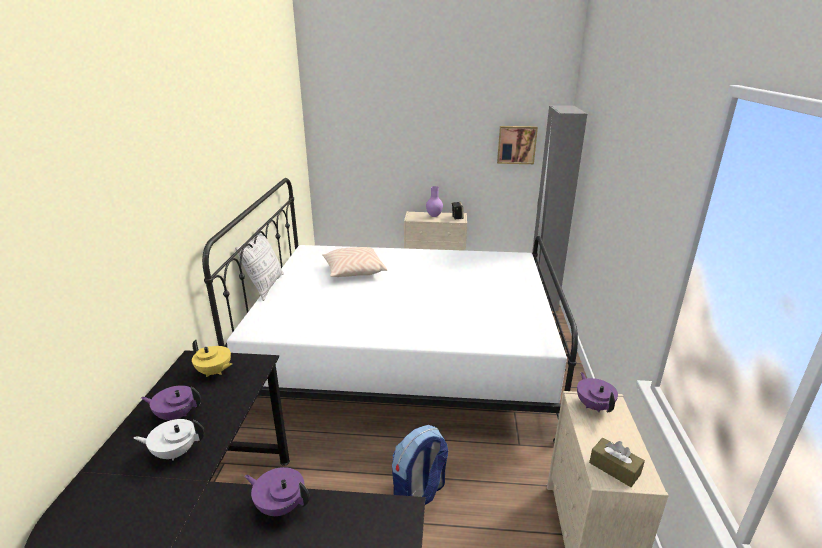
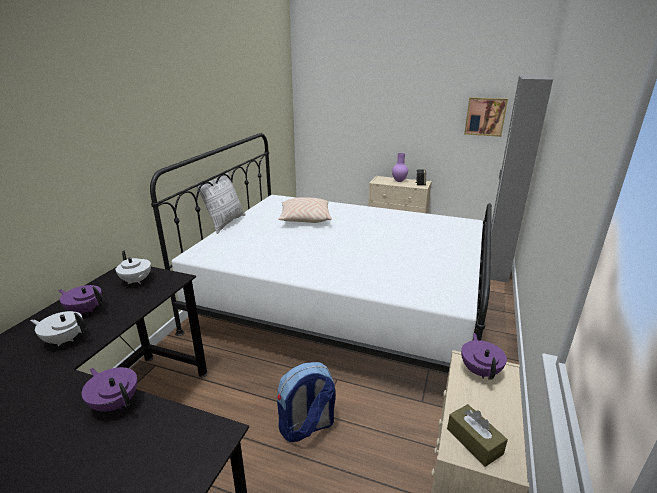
camera: 15 degrees right, 0 degrees up
(214, 372) = (136, 281): yellow teapot -> white teapot

